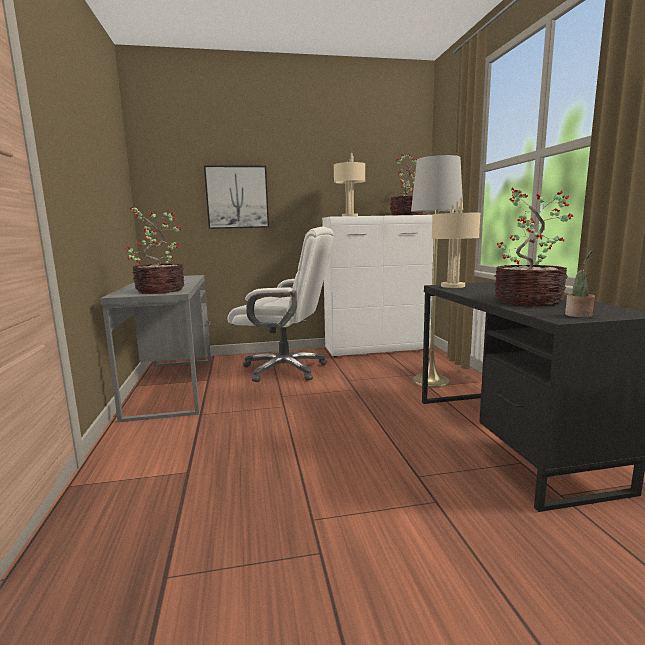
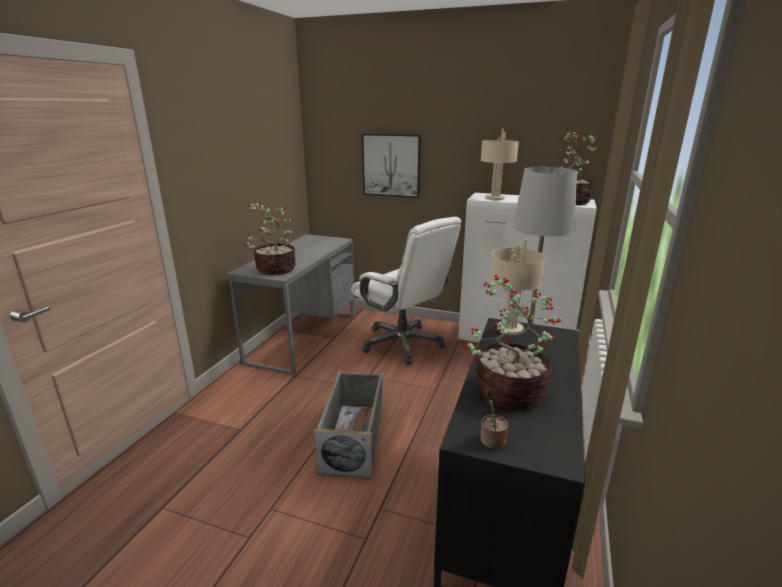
camera: 30 degrees right, 10 degrees up
(325, 439) = (353, 437): none -> grey storage box

